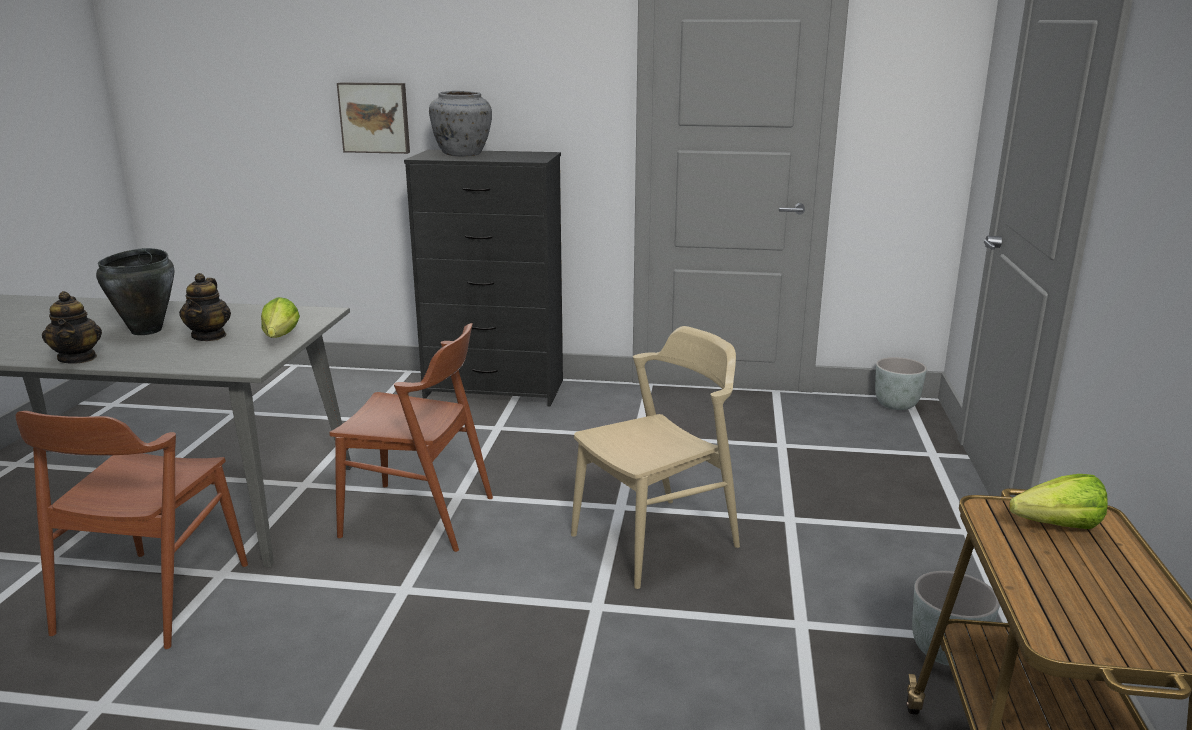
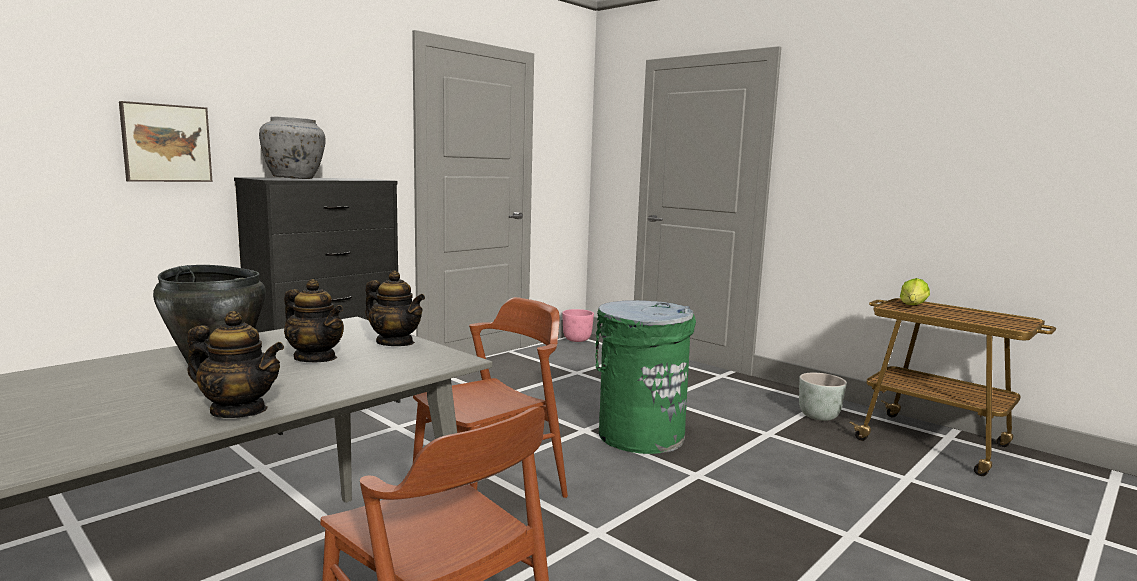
camera: 55 degrees left, 10 degrees down
(278, 340) = (395, 343): lettuce -> teapot
(655, 540) = (640, 435): beige chair -> green trash can
(897, 405) = (577, 340): grey planter -> pink planter

